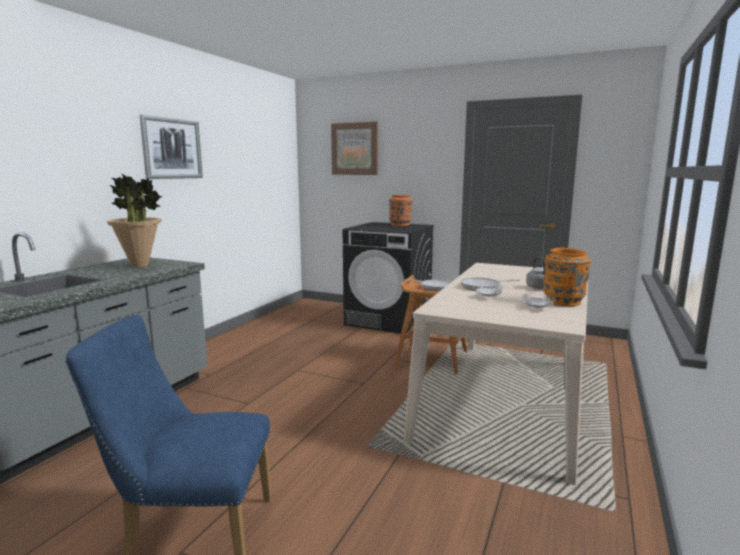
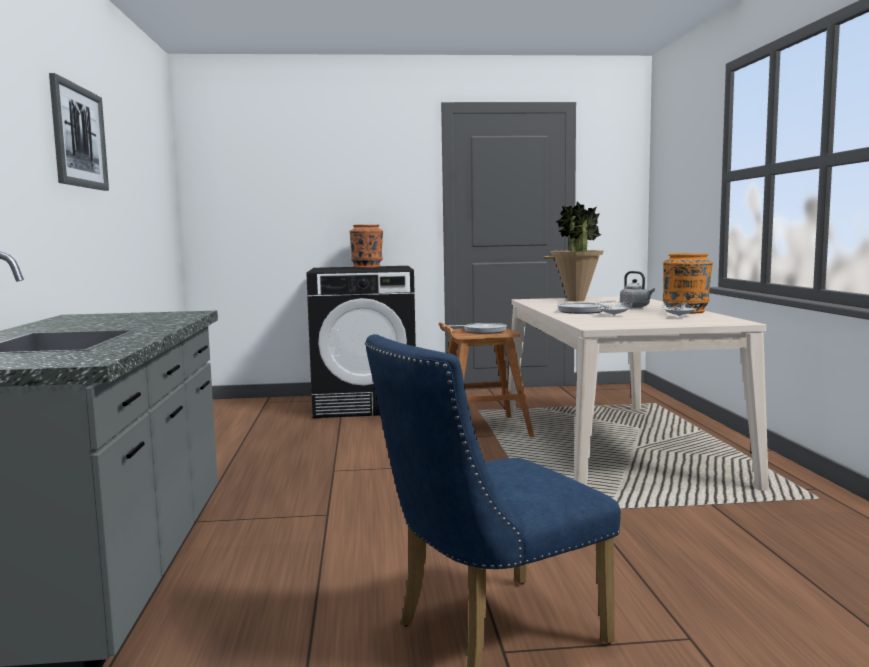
camera: 30 degrees left, 5 degrees down
(140, 265) = (121, 318): potted plant -> potted plant (576, 300)
(355, 149) = (279, 162): picture -> none

